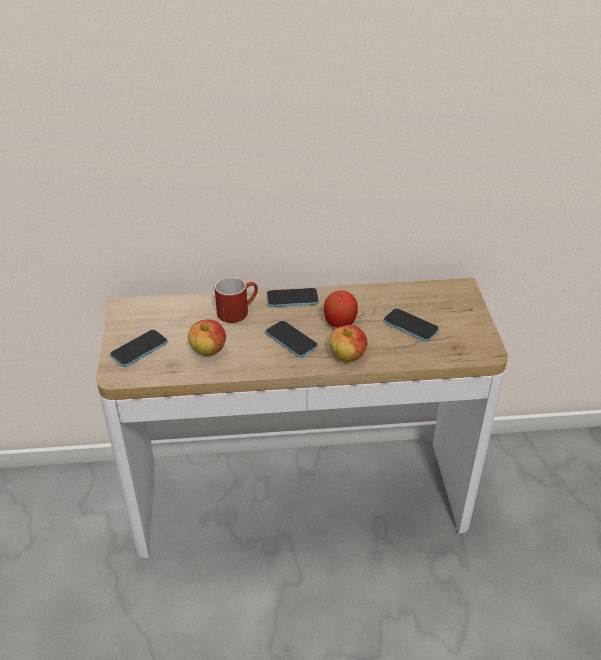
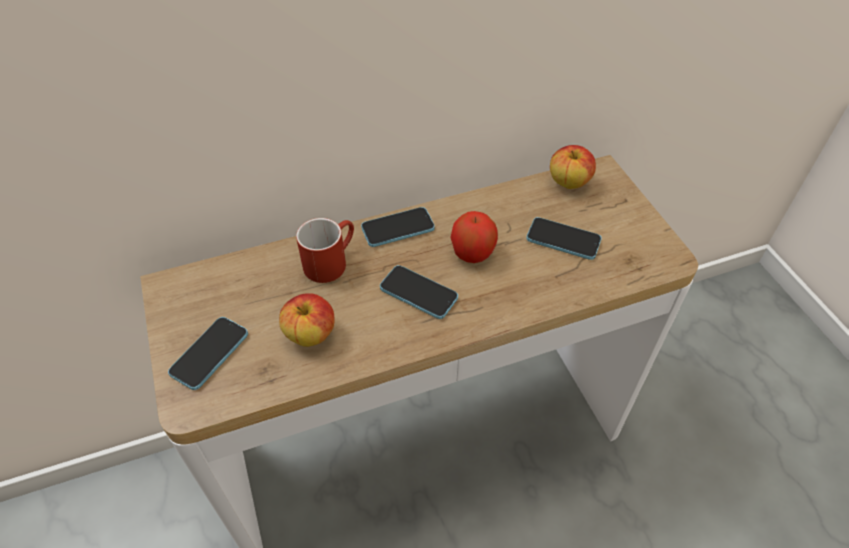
camera: 15 degrees left, 10 degrees up
(347, 356) = (501, 303): apple -> apple (569, 182)

